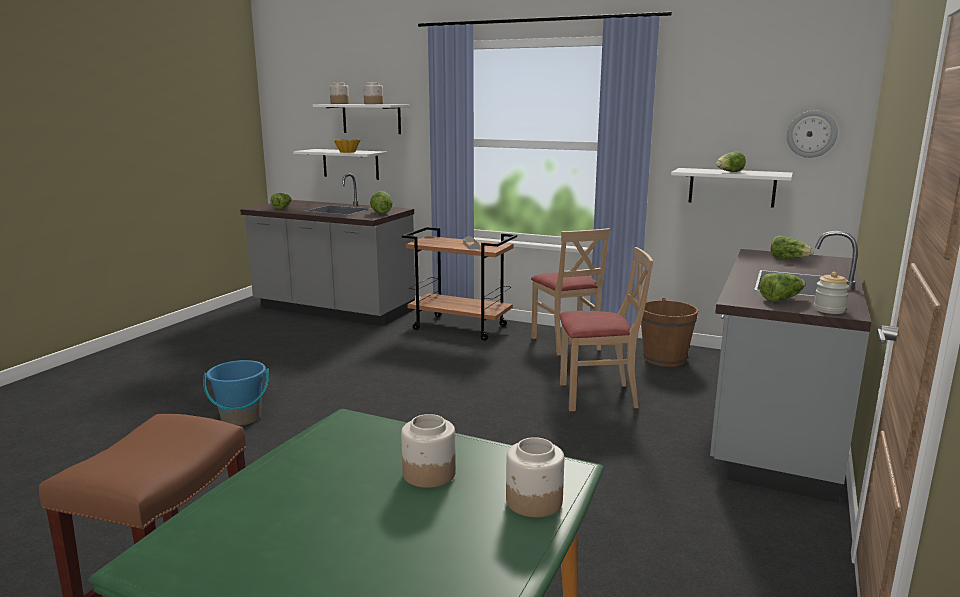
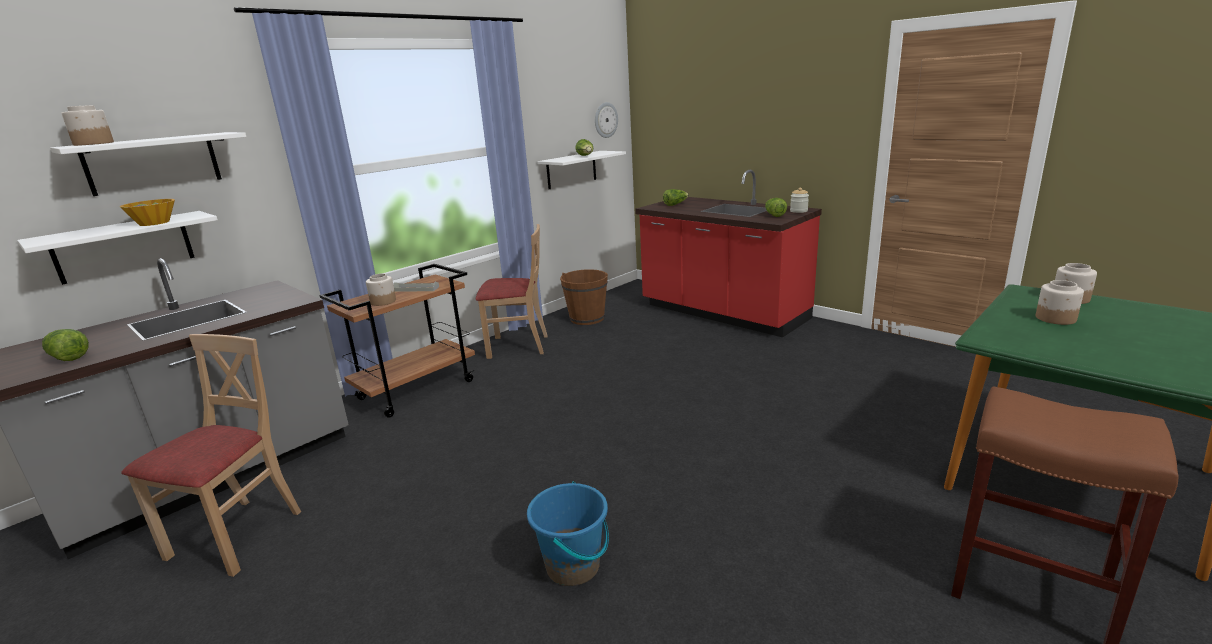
camera: 70 degrees left, 5 degrees up
(374, 104) = (191, 136): jar -> jar (383, 301)
(381, 213) = (279, 295): lettuce -> none
(597, 396) = (640, 352): beige chair -> beige chair (237, 535)
(773, 431) = (723, 313): grey counter -> red counter

